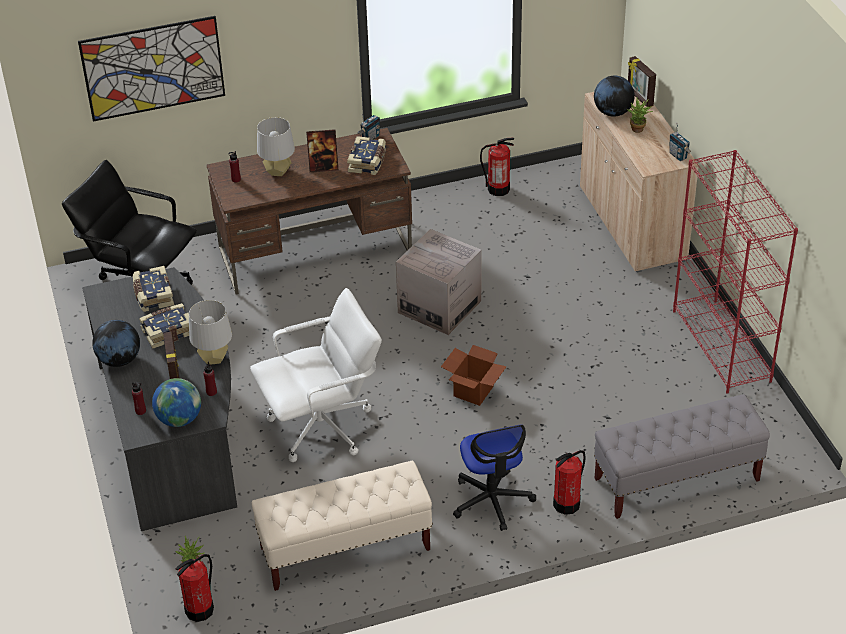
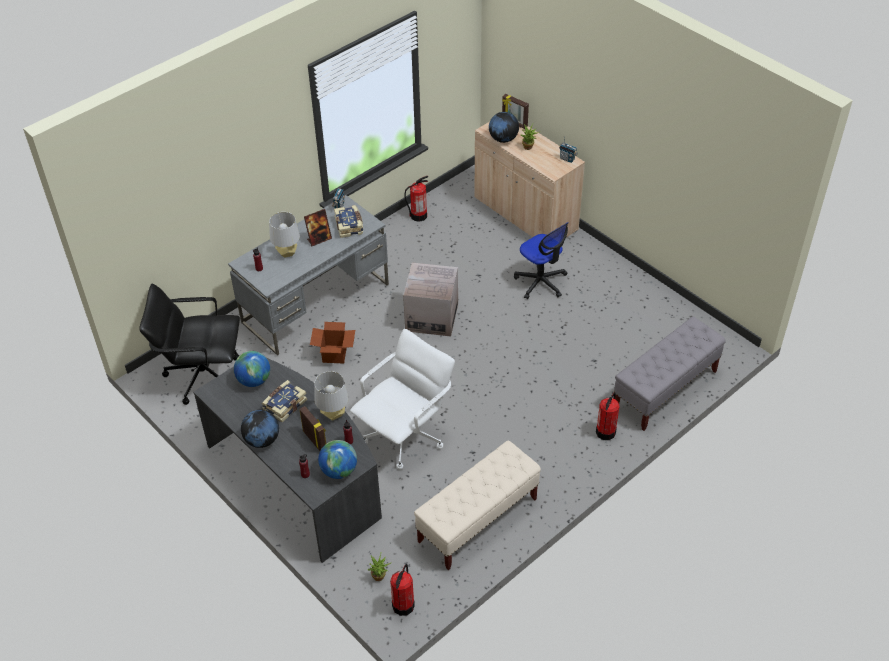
camera: 25 degrees left, 5 degrees up
(153, 68) = (177, 201): picture -> none
(153, 295) = (254, 380): book -> globe
(316, 251) = (316, 303): brown desk -> grey desk
(473, 391) = (493, 372): cardboard box -> cardboard box (334, 354)
(492, 500) = (555, 447): office chair -> office chair (541, 282)
(722, 346) = (636, 284): red bookcase -> none

